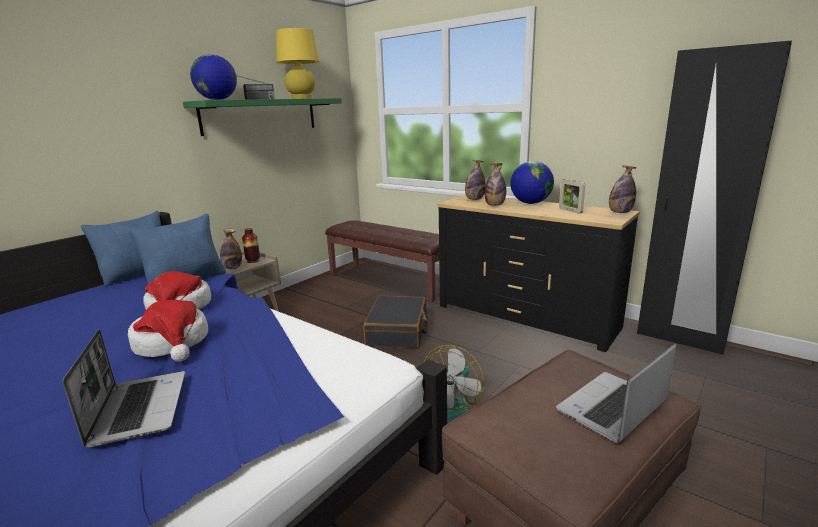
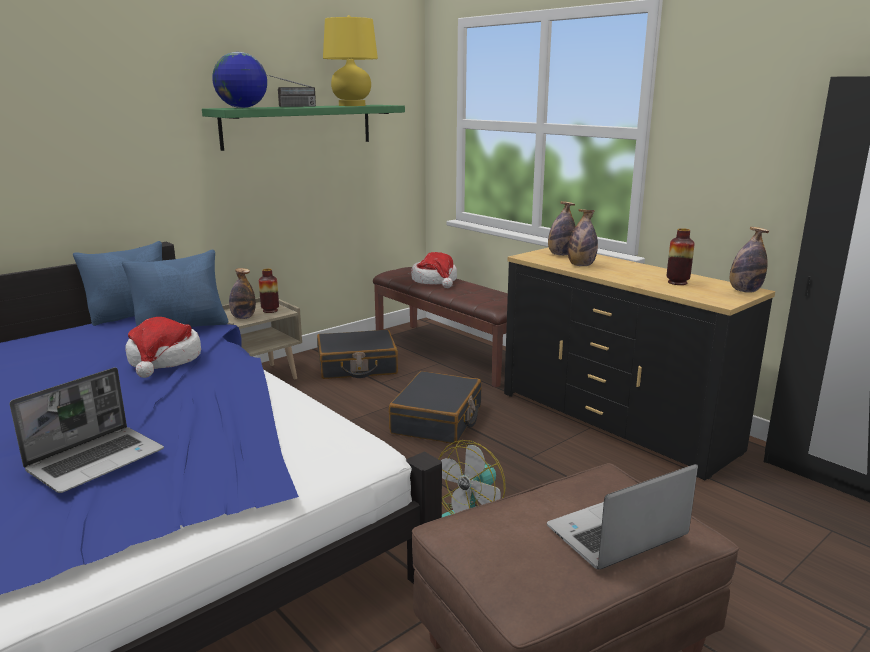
camera: 10 degrees right, 0 degrees up
(139, 408) = (97, 460): laptop -> laptop turned 45 degrees clockwise
(172, 343) = (147, 398): hat -> hat (435, 281)
(323, 297) = (357, 366): none -> black suitcase
(530, 203) = (631, 266): globe -> none
(570, 211) = (677, 282): picture frame -> vase

